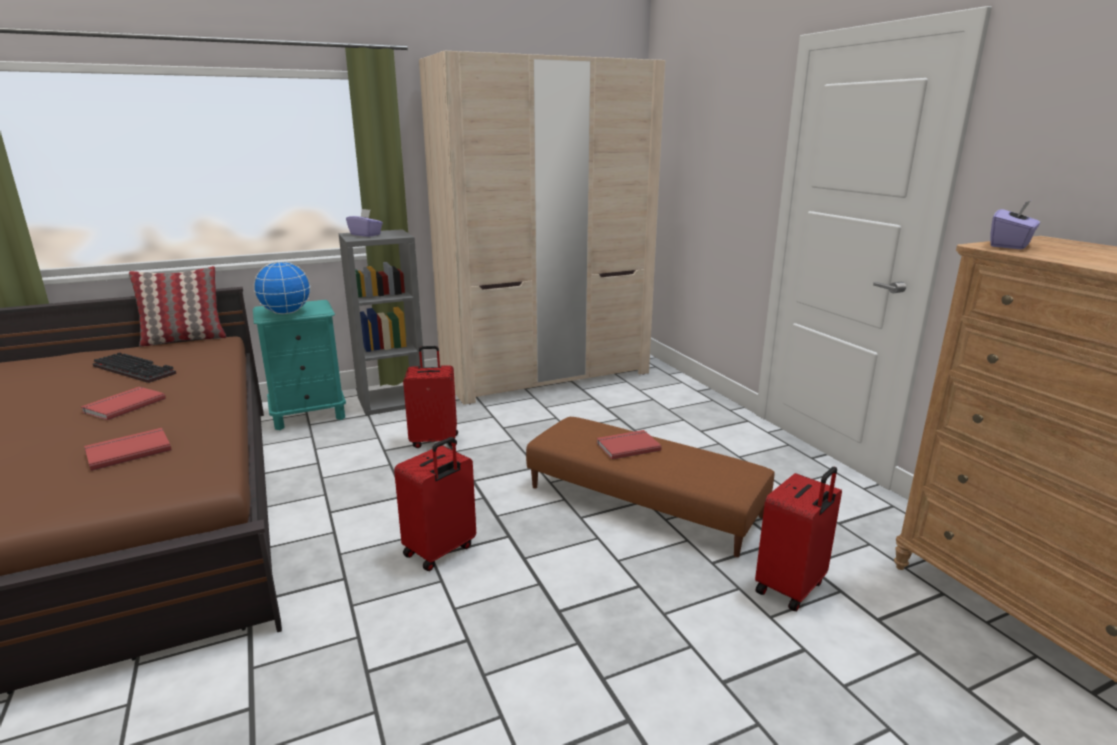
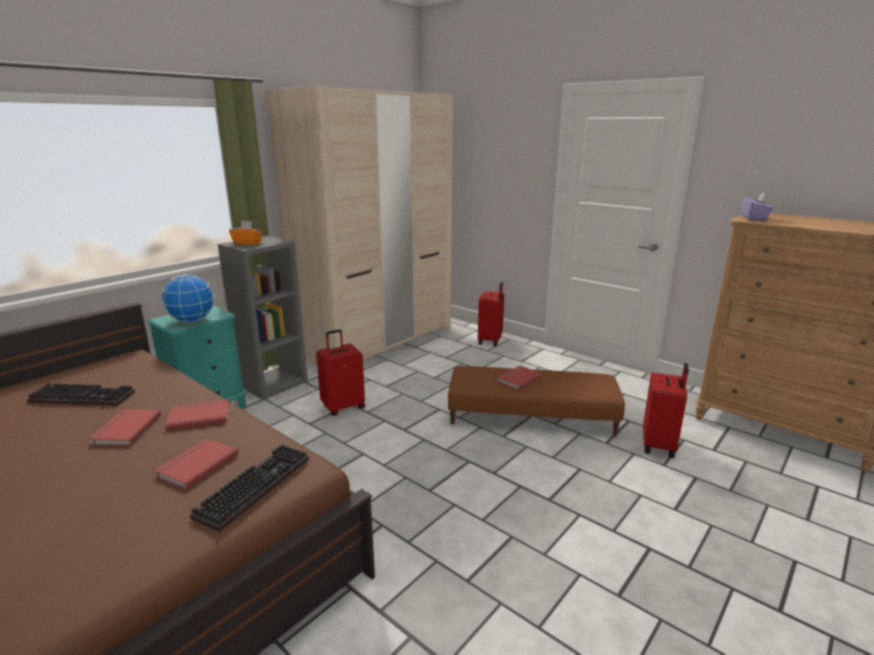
camera: 25 degrees left, 0 degrees up
(142, 482) = (254, 485): none -> keyboard
(184, 339) = (90, 361): pillow -> none
(193, 406) = (199, 416): none -> red book
(366, 235) = (247, 243): purple tissue box -> orange tissue box
(440, 551) = (432, 485): red suitcase -> red suitcase (491, 340)

